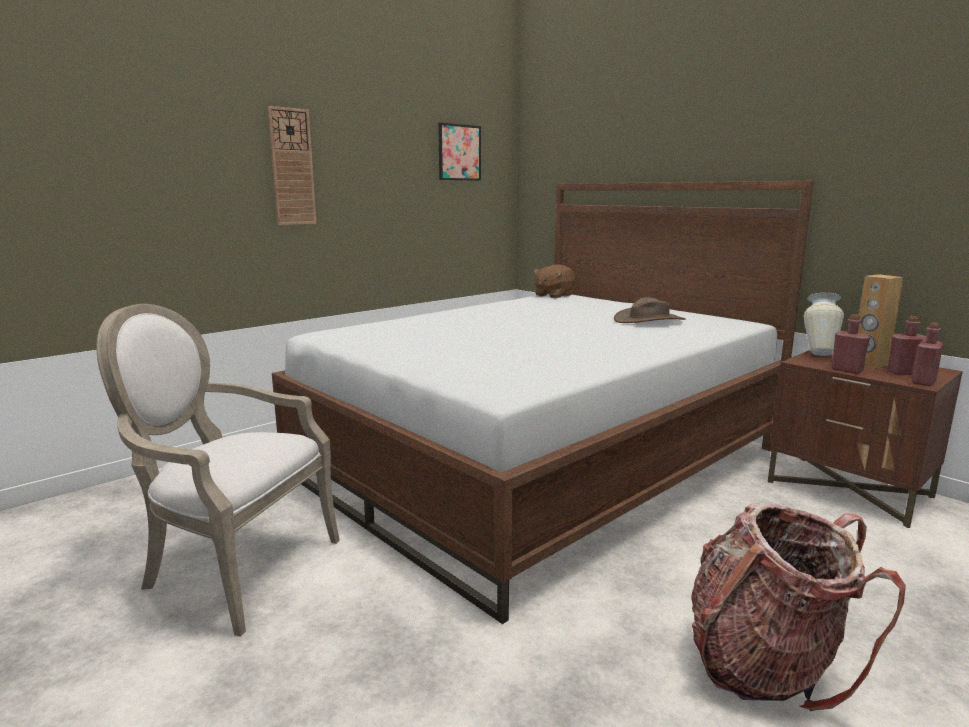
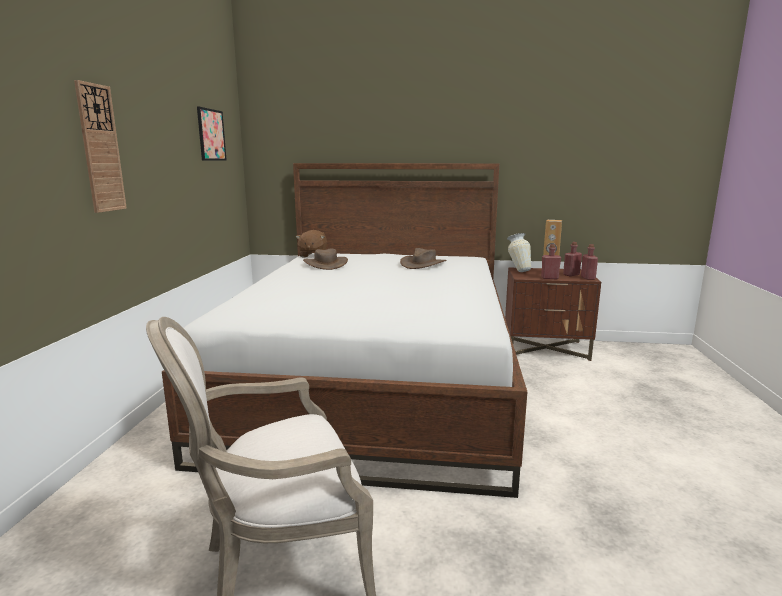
camera: 40 degrees left, 0 degrees up
(539, 305) = (325, 264): none -> brown hat
(765, 664) = (640, 451): backpack -> none

